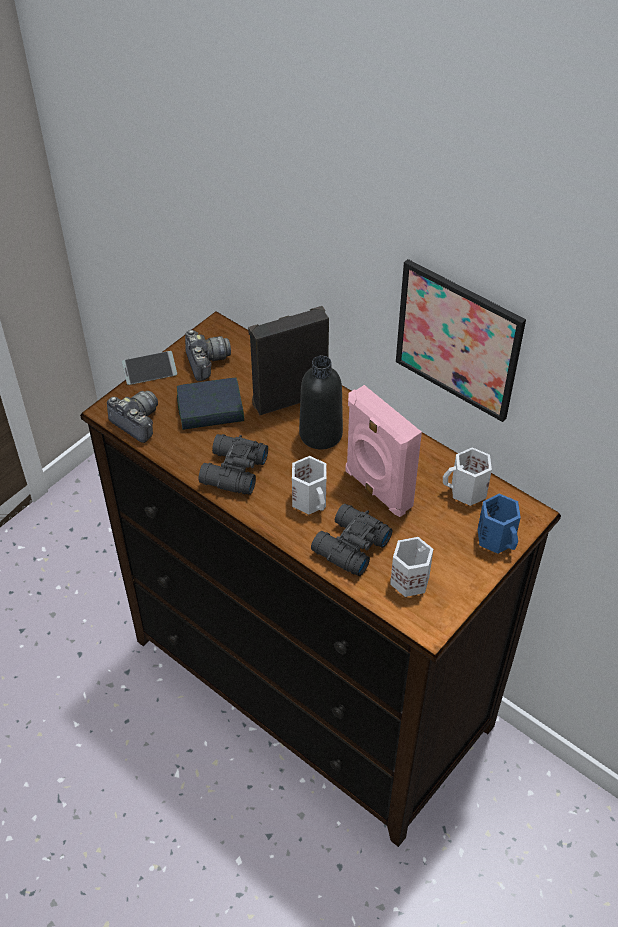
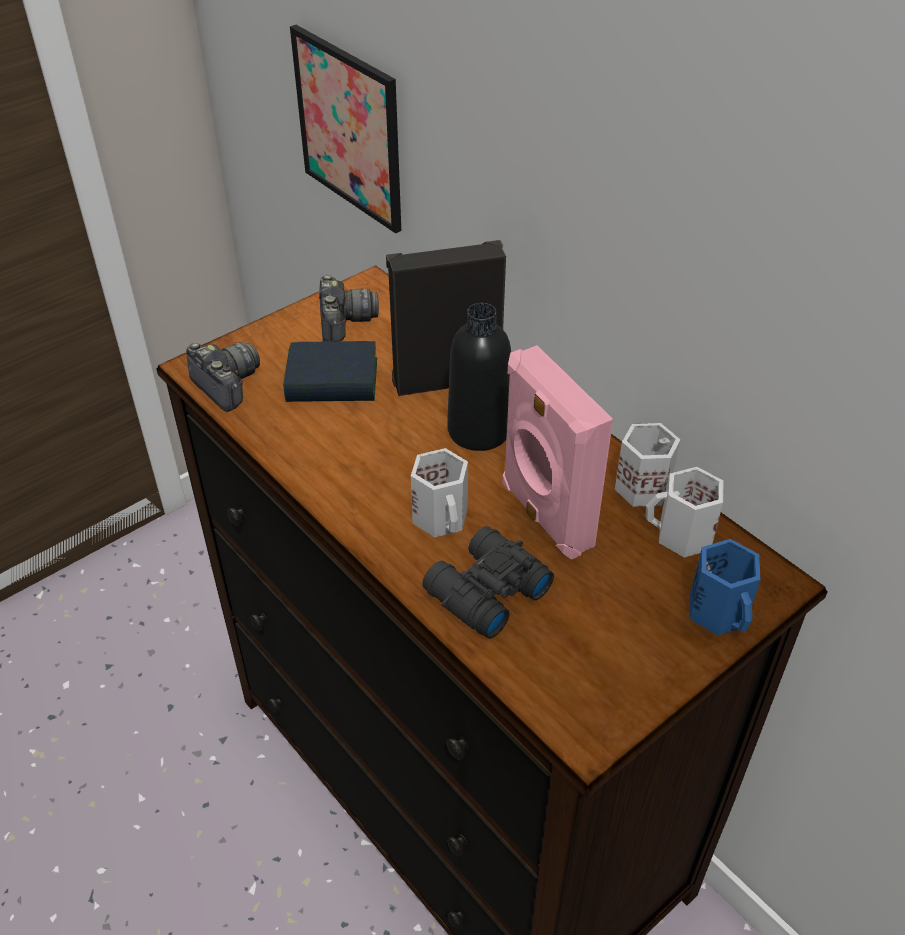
camera: 10 degrees right, 5 degrees down
(150, 372) = (265, 326): phone -> none
(232, 471) = (338, 464): black binoculars -> none
(410, 578) = (569, 654): white mug -> white mug (643, 486)
(458, 340) = (692, 295): picture -> picture (349, 128)

